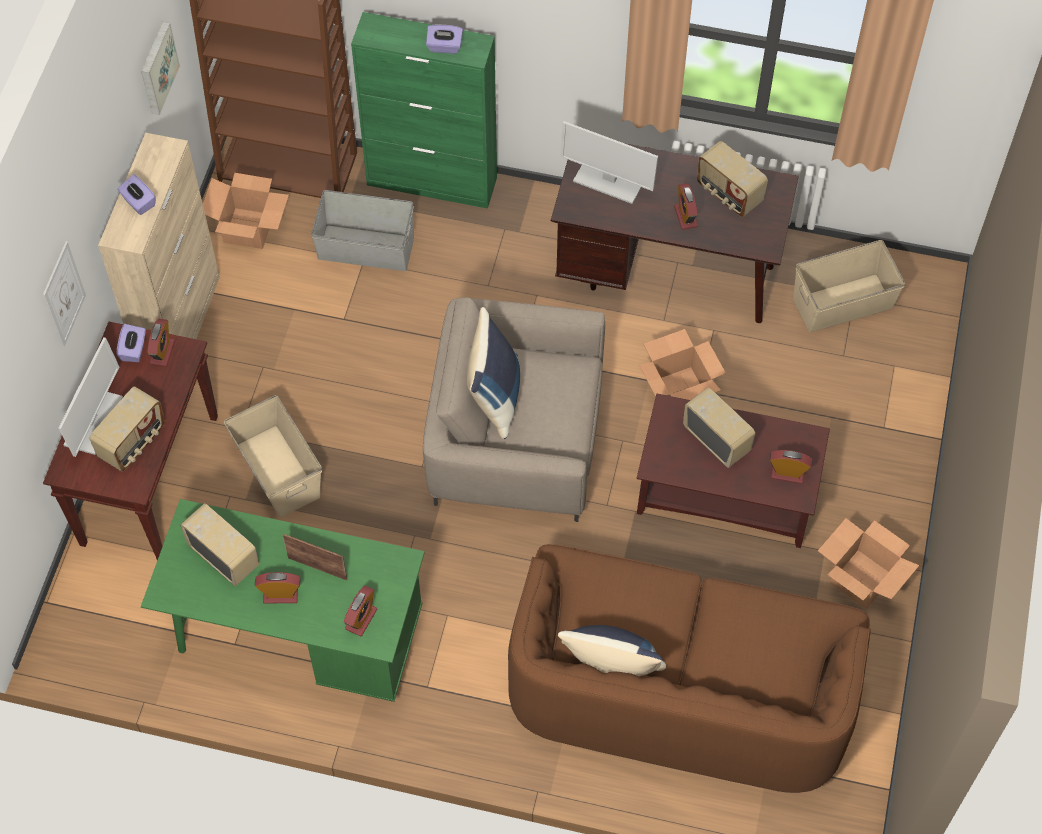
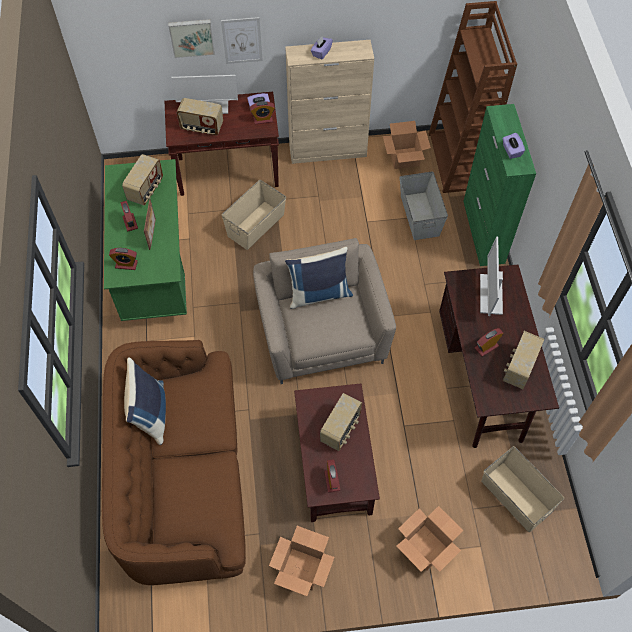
camera: 70 degrees right, 0 degrees up
(157, 67) = (410, 23): picture -> picture (191, 37)
(678, 391) = (397, 413): cardboard box -> cardboard box (425, 547)

